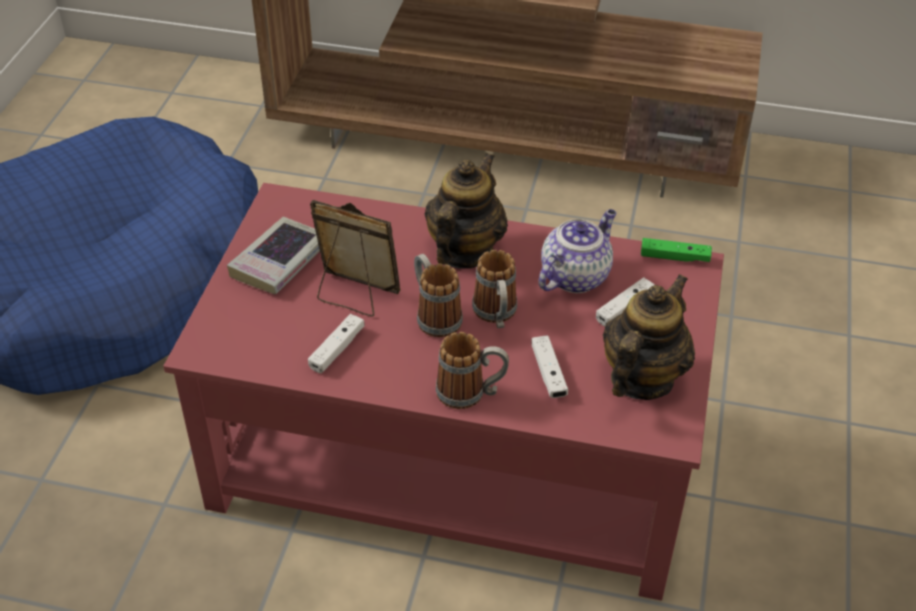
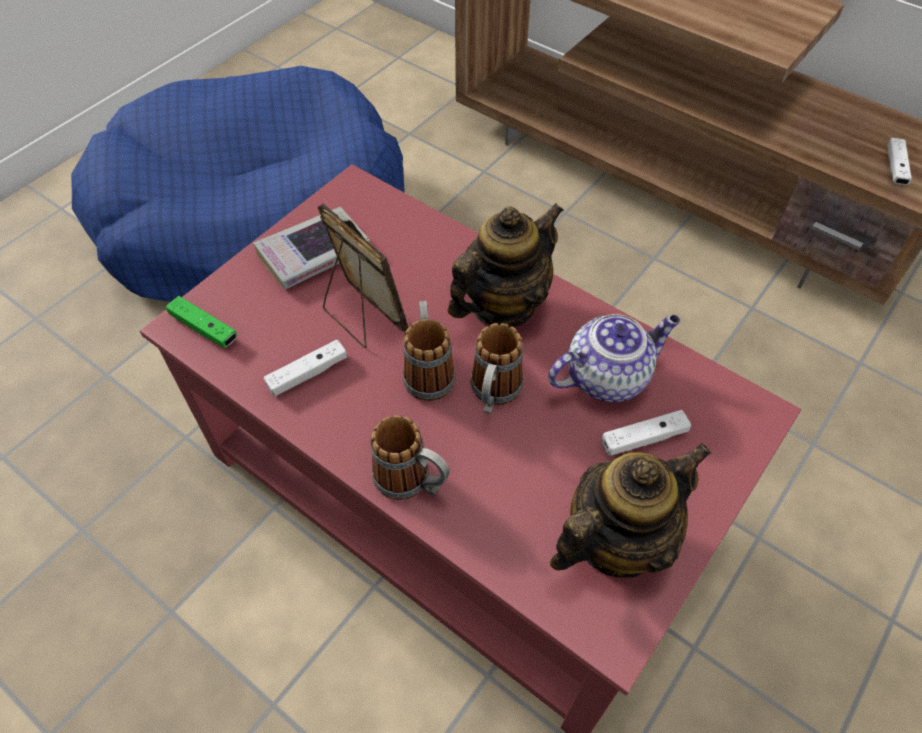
camera: 25 degrees right, 10 degrees up
(548, 373) = (511, 490): white game controller -> white game controller (895, 167)
(674, 257) = (737, 393): green game controller -> green game controller (204, 328)

